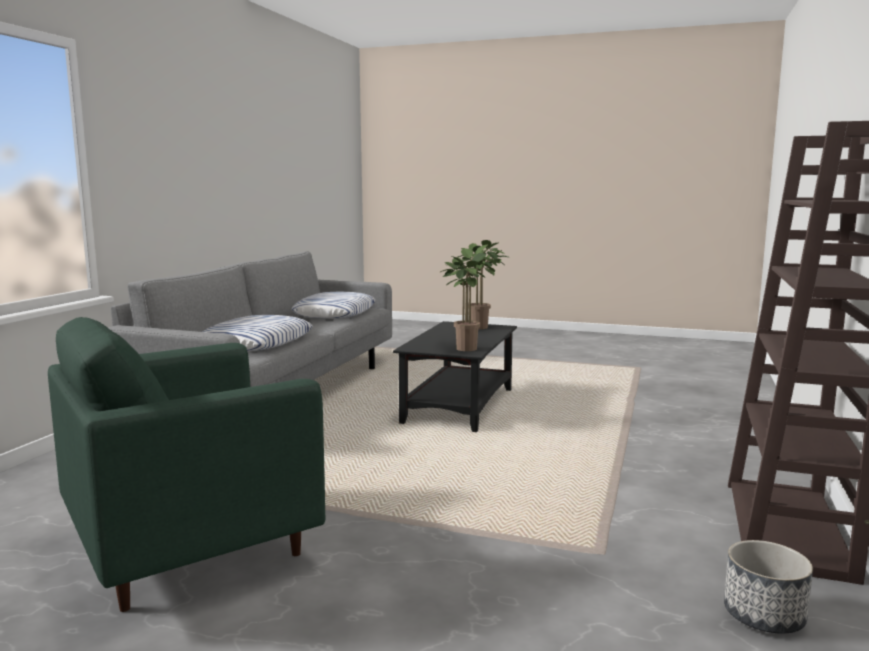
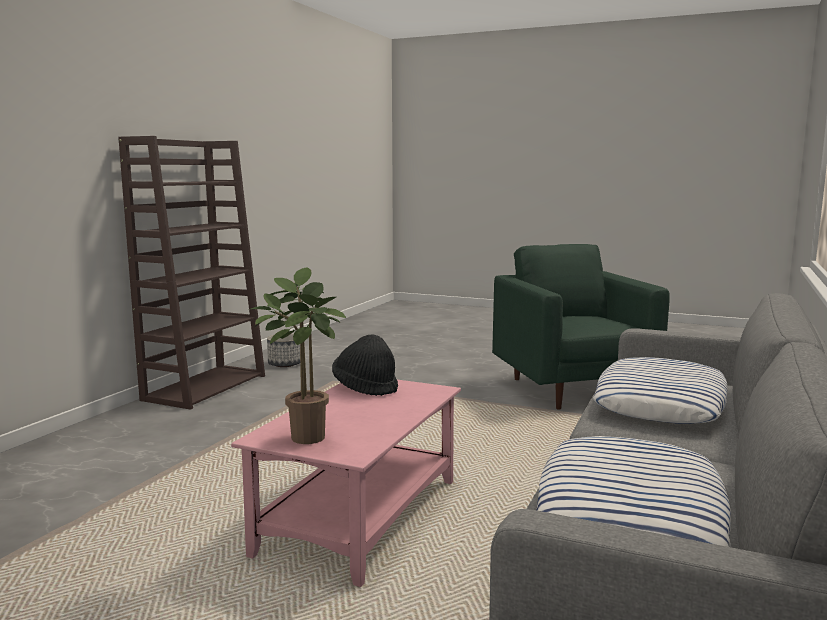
camera: 175 degrees left, 0 degrees up
(191, 550) = (572, 389): green armchair -> green armchair turned 75 degrees counterclockwise
(459, 405) = (360, 517): black coffee table -> pink coffee table
(465, 348) = (365, 387): potted plant -> black hat

